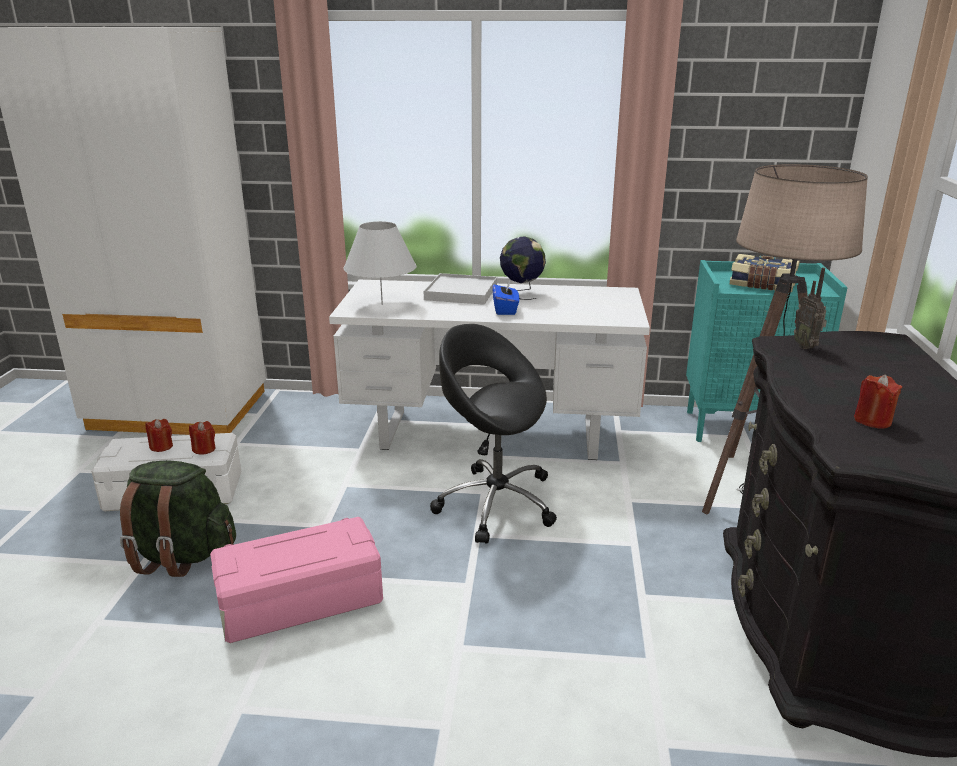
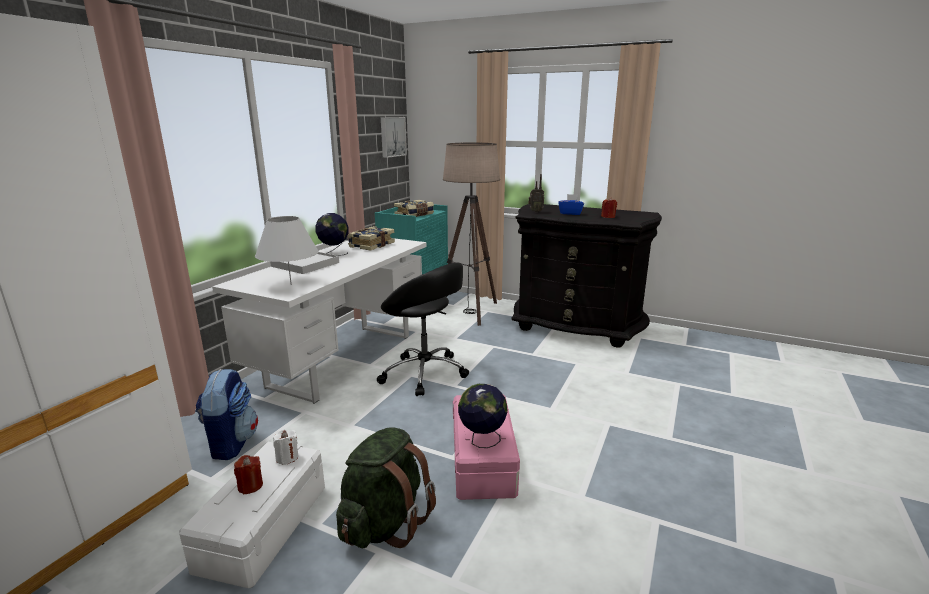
camera: 70 degrees left, 5 degrees down
(204, 449) = (287, 457): red candle -> white candle
(250, 557) = (482, 440): none -> globe
(291, 432) = (231, 443): none -> backpack
(494, 503) = (425, 374): black office chair -> black office chair turned 90 degrees counterclockwise
(505, 310) = (357, 260): blue tissue box -> blue tissue box (570, 213)
(584, 302) = (371, 245): none -> book
(795, 135) = (392, 136): none -> picture

